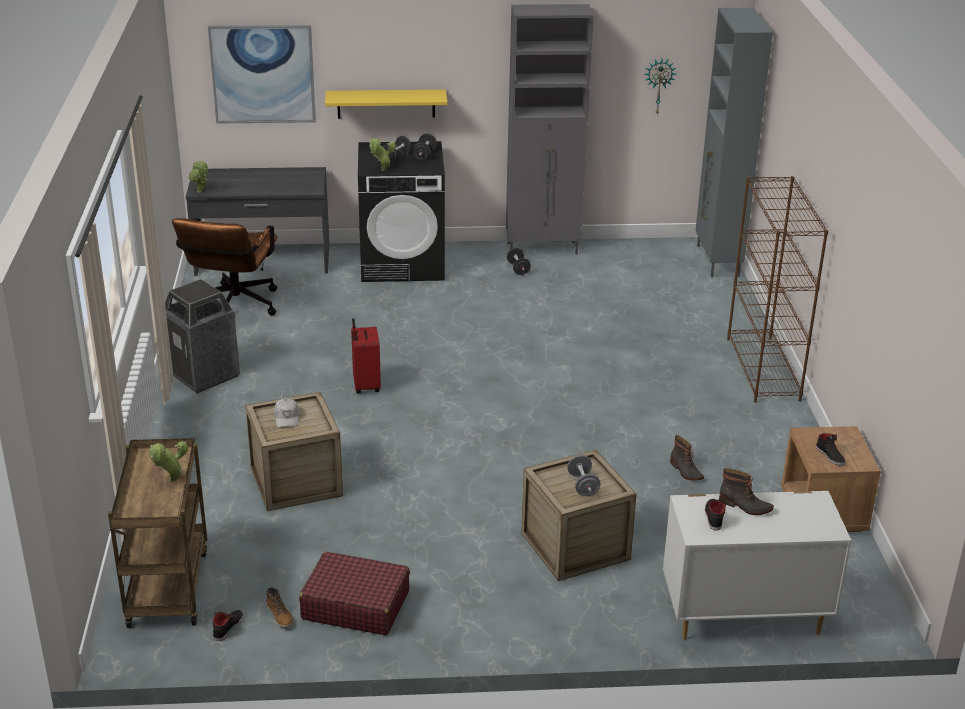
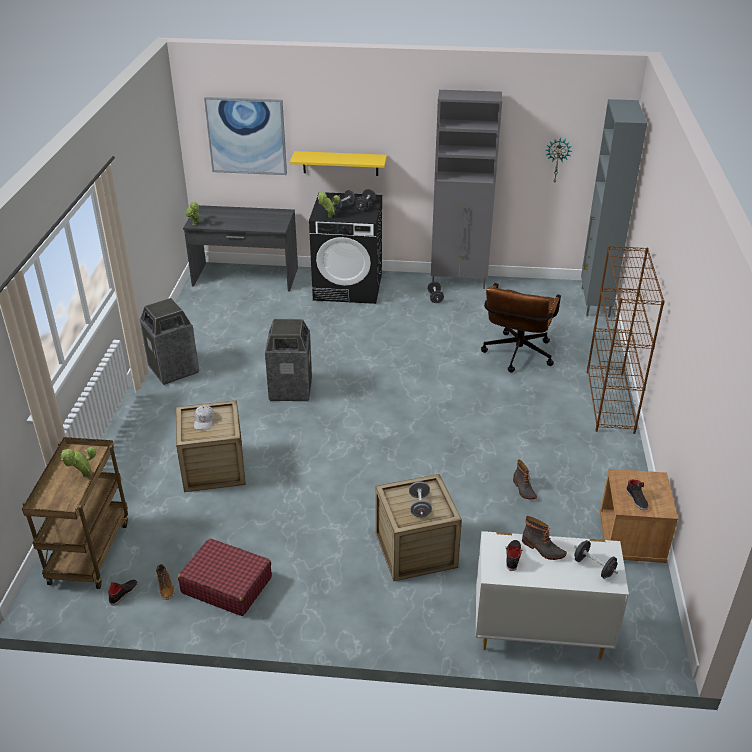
camera: 10 degrees right, 5 degrees up
(233, 308) = (211, 315): brown office chair -> brown office chair (516, 356)
(365, 386) = (290, 389): red suitcase -> trash can
(806, 518) = (594, 567): none -> black dumbbell

